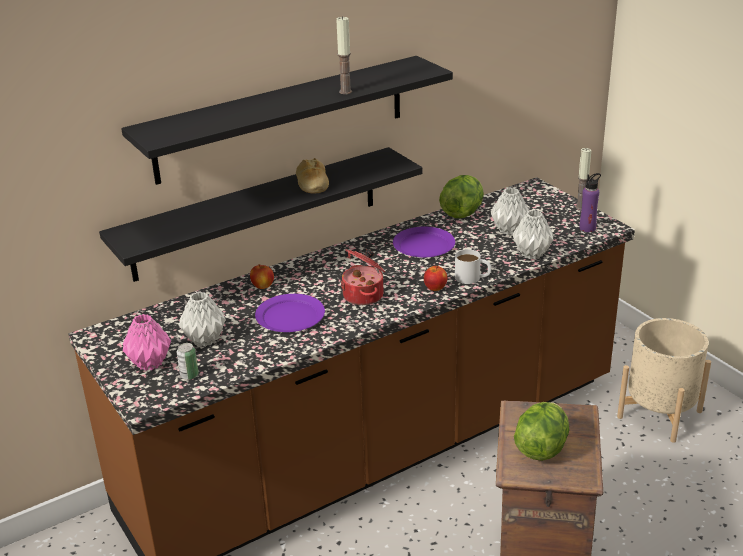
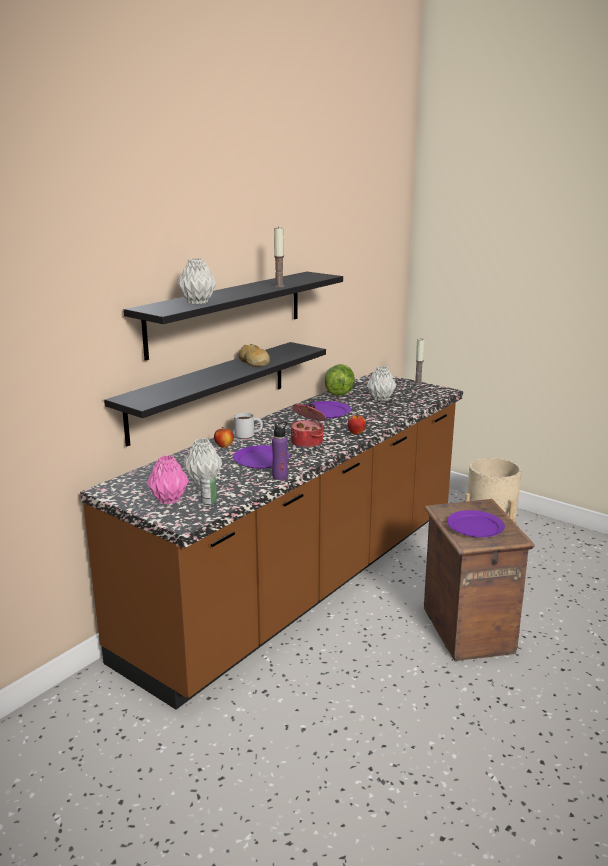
camera: 20 degrees left, 10 degrees down
(472, 278) = (377, 424): white mug -> white mug (248, 434)
(532, 254) = (407, 408): grey vase -> grey vase (197, 302)
(541, 448) = (475, 527): lettuce -> purple plate
(587, 228) = (432, 393): purple bottle -> purple bottle (280, 476)

